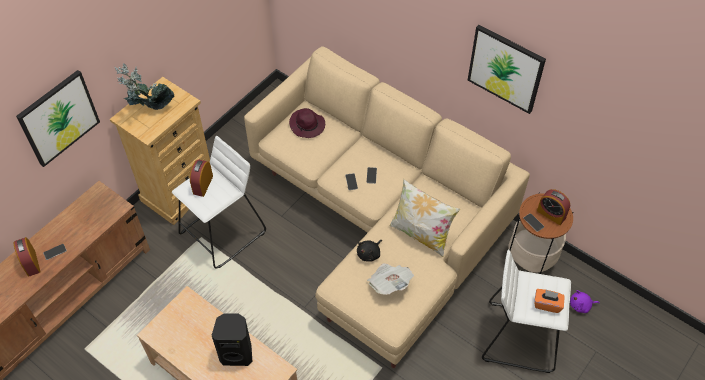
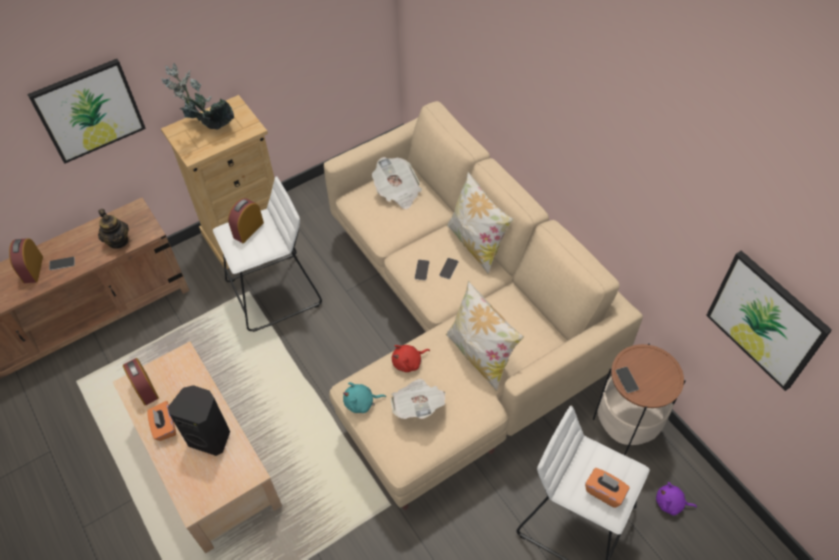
camera: 20 degrees right, 0 degrees up
(95, 221) = (118, 241): none -> teapot
(196, 356) = (164, 427): none -> orange tissue box
(307, 125) = (397, 191): purple hat -> newspaper
(346, 293) = (361, 403): none -> turquoise plush toy
(369, 254) = (408, 362): black plush toy -> red plush toy
(385, 152) = (476, 244): none -> pillow
(506, 68) = (630, 169): picture -> picture (766, 320)
(551, 214) = (654, 375): alarm clock -> alarm clock (145, 388)

